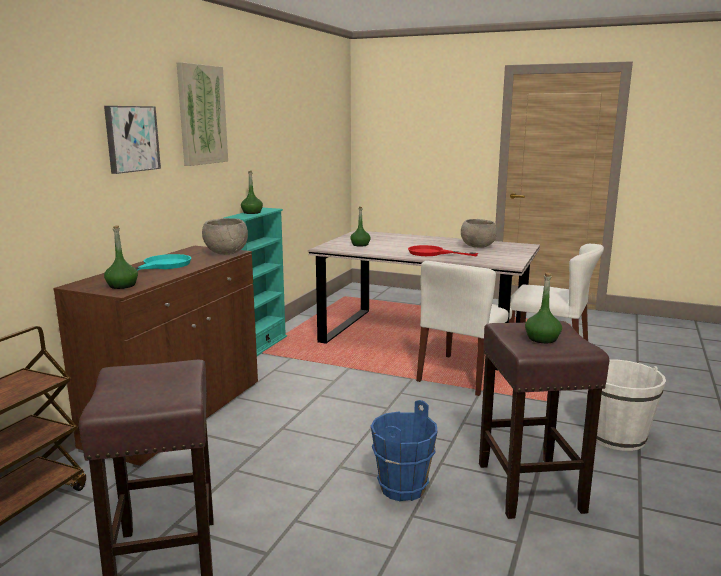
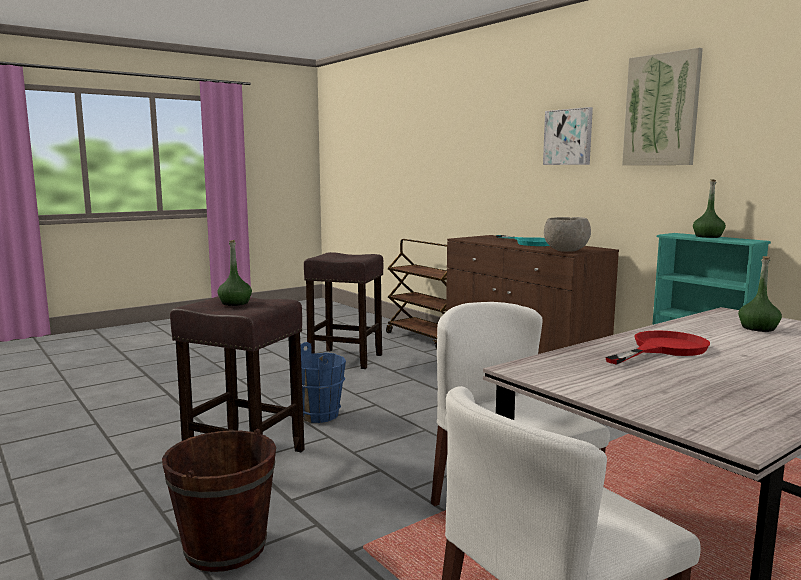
camera: 120 degrees right, 5 degrees down
(122, 286) = (477, 239): green bottle -> none
(477, 247) = (722, 389): grey bowl -> none
(617, 437) = (225, 548): white bucket -> brown bucket

